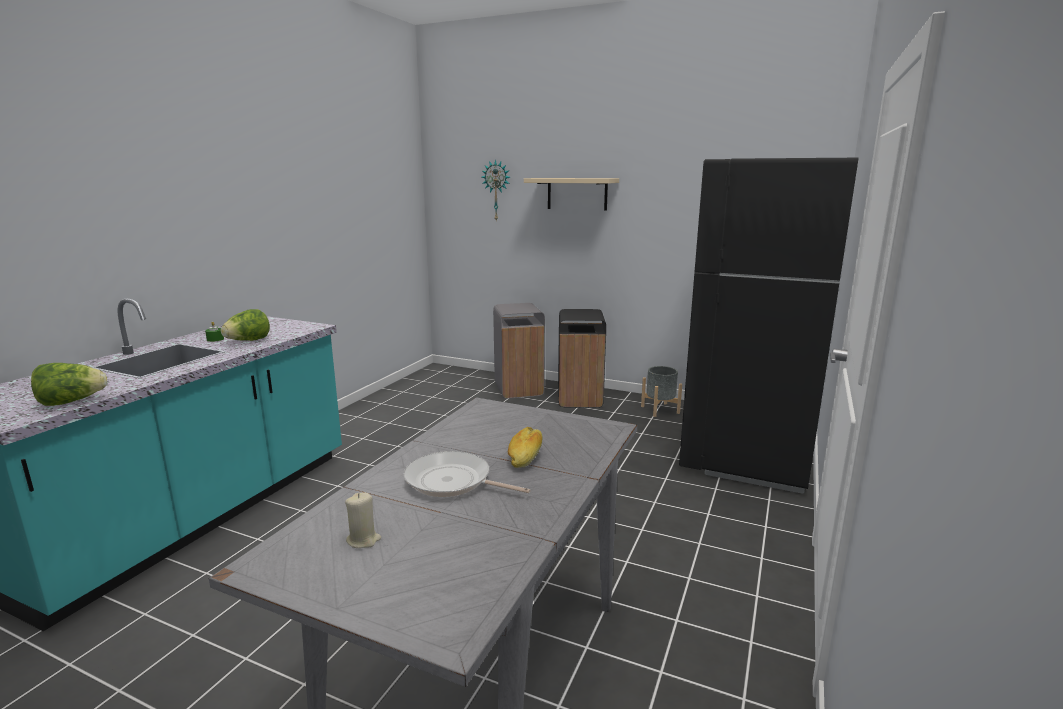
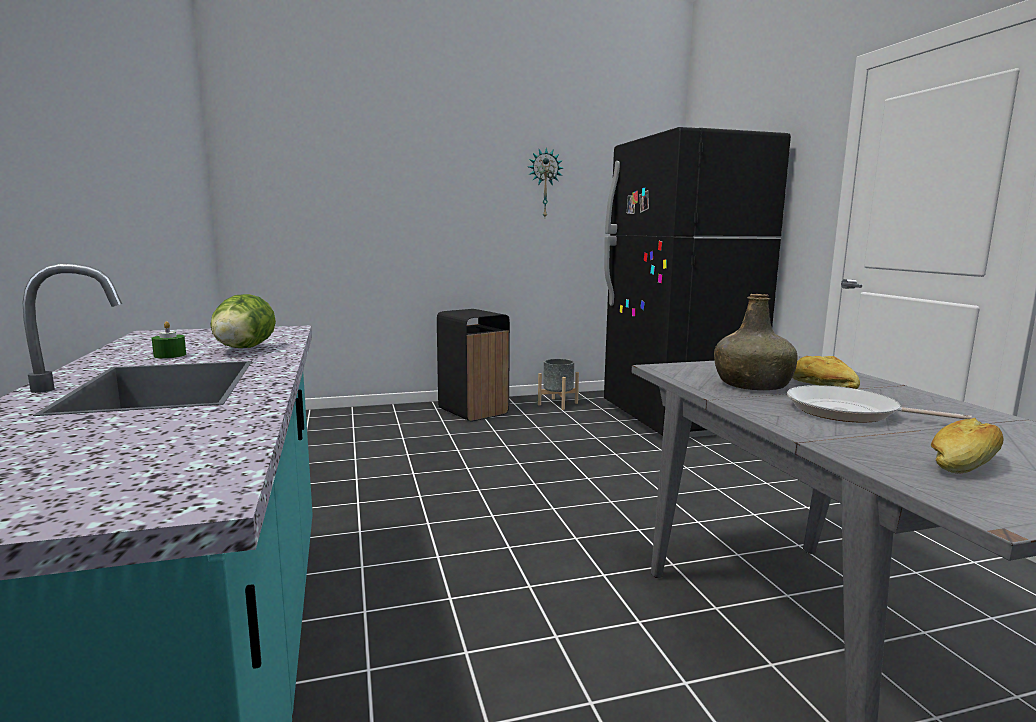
camera: 40 degrees left, 5 degrees down
(72, 402) = (220, 449): lettuce -> none
(363, 540) = (964, 464): beige candle -> bread
(452, 482) = (848, 412): frying pan -> frying pan turned 45 degrees clockwise
(482, 439) = (752, 385): none -> green bottle
(497, 190) = (330, 174): wall clock -> wall clock (544, 183)
(518, 389) = (395, 417): grey trash can -> none
(577, 194) = (437, 180): beige shelf -> none

